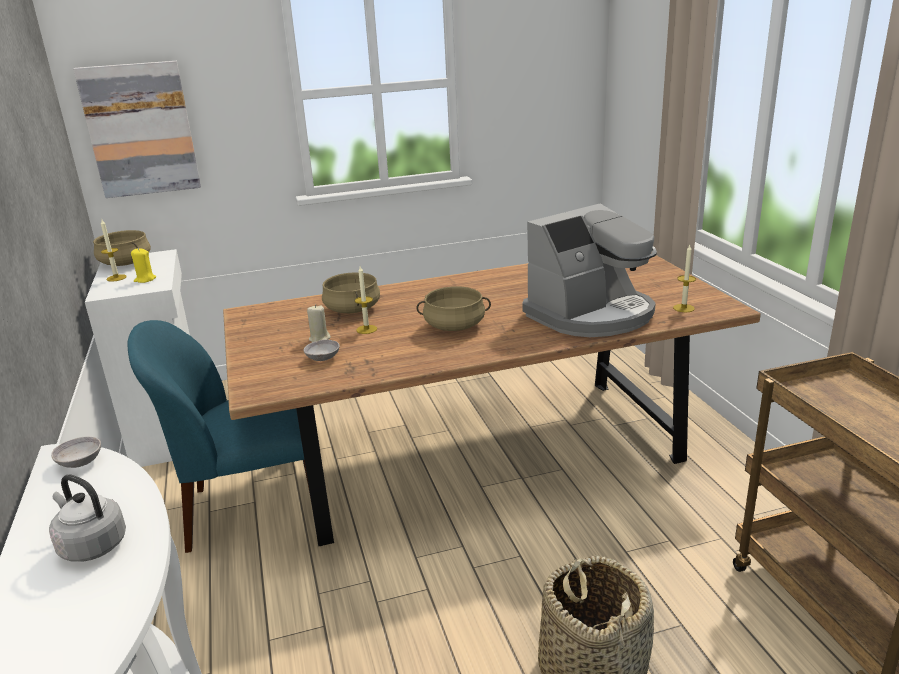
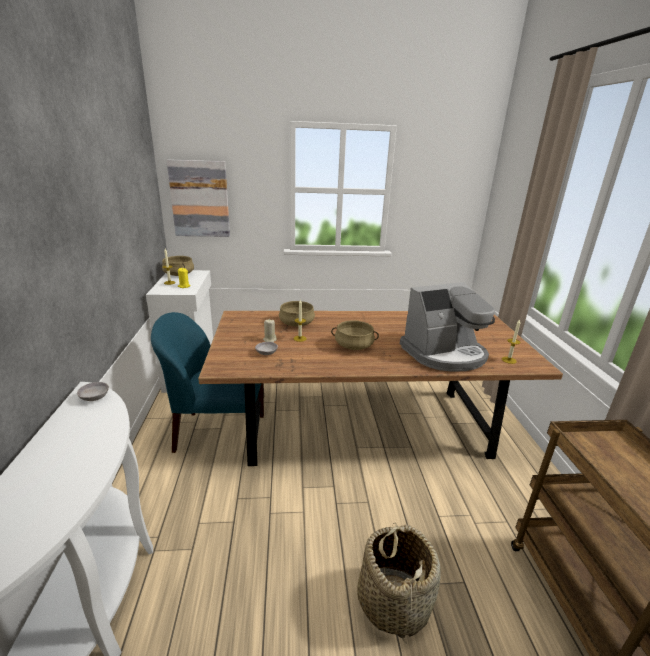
camera: 10 degrees right, 0 degrees up
(91, 545) = (71, 458): grey kettle -> none

